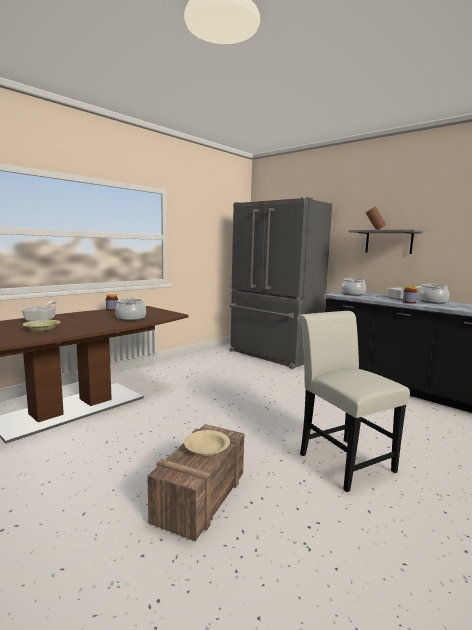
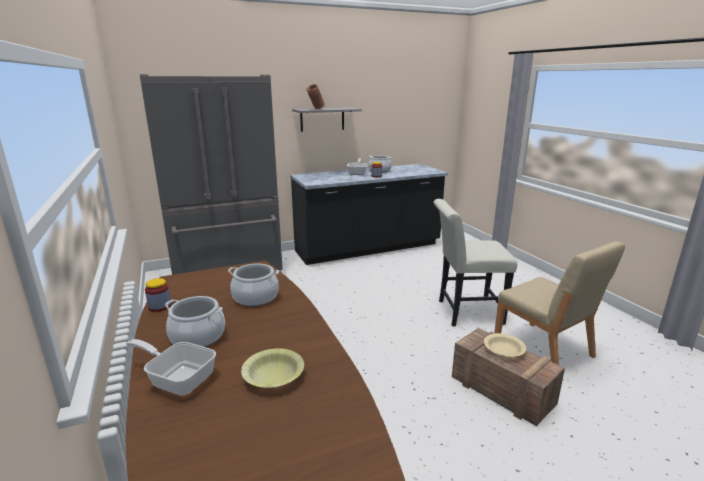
camera: 65 degrees left, 10 degrees up
(315, 530) = (543, 350): none -> beige chair
(352, 294) = (318, 178): cooking pot -> cooking pot (198, 337)

